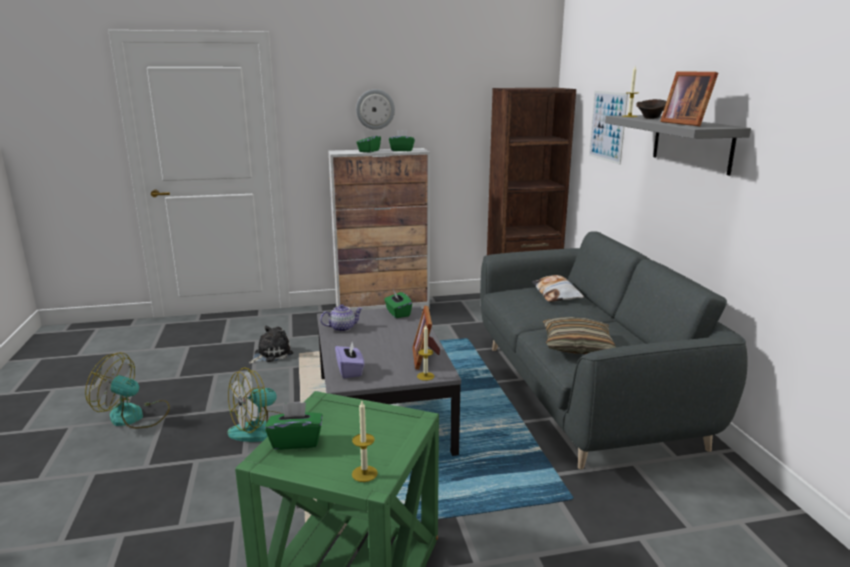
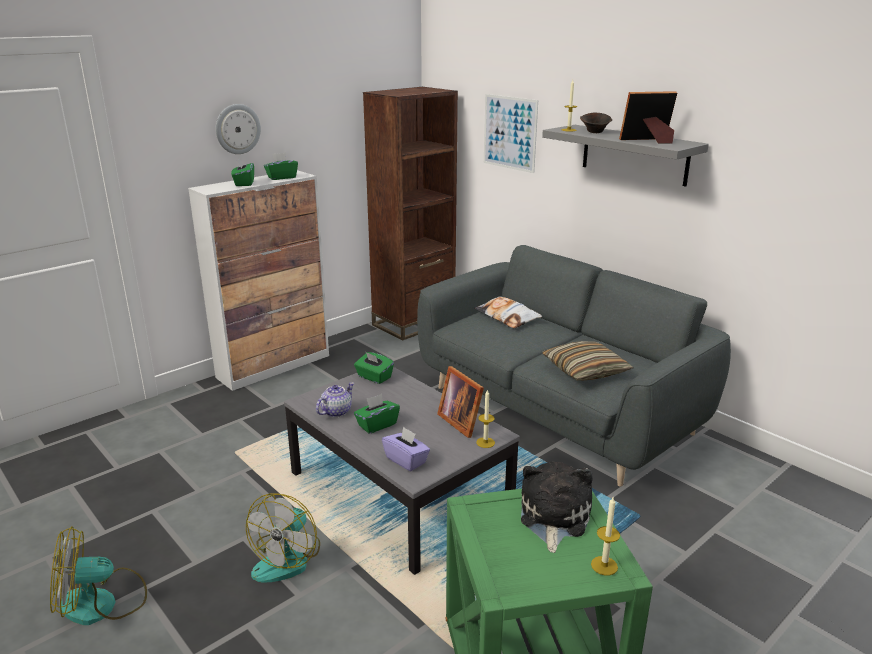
camera: 30 degrees left, 5 degrees up
(271, 354) = (199, 463): plush toy -> plush toy (553, 517)
(296, 441) = (504, 559): green tissue box -> green tissue box (377, 425)
(686, 123) = (648, 141): picture frame -> picture frame turned 135 degrees clockwise

